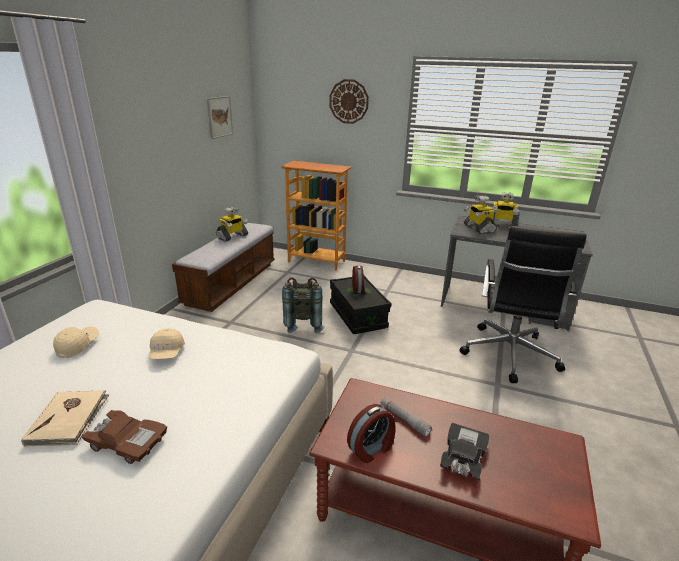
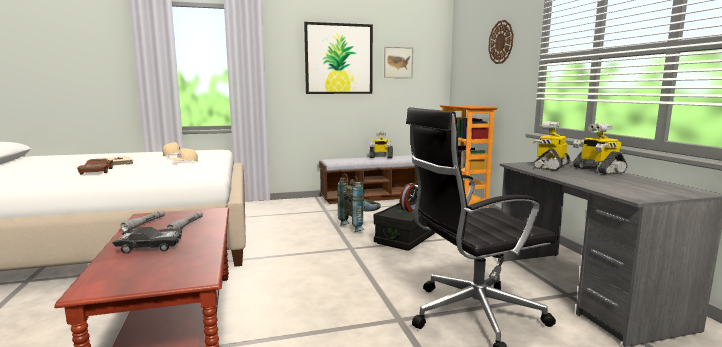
camera: 55 degrees right, 15 degrees down
(169, 122) = (339, 59): none -> picture
(372, 449) = (144, 224): alarm clock -> grey flashlight

